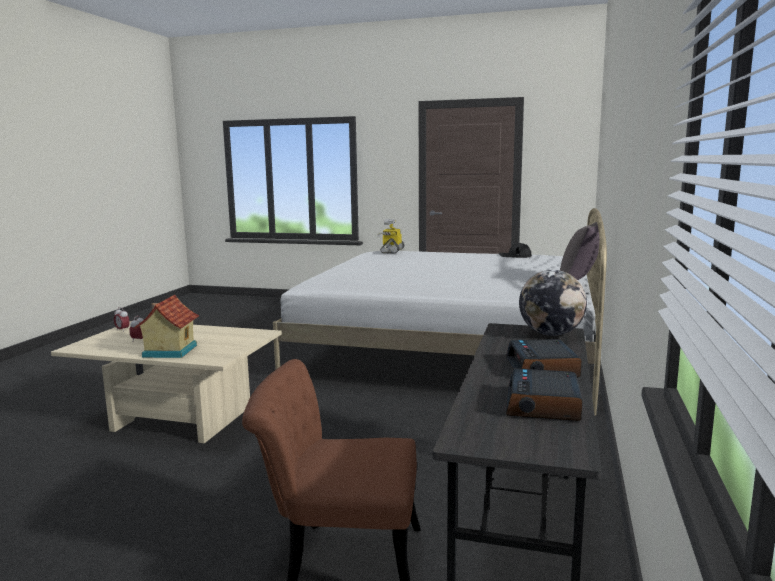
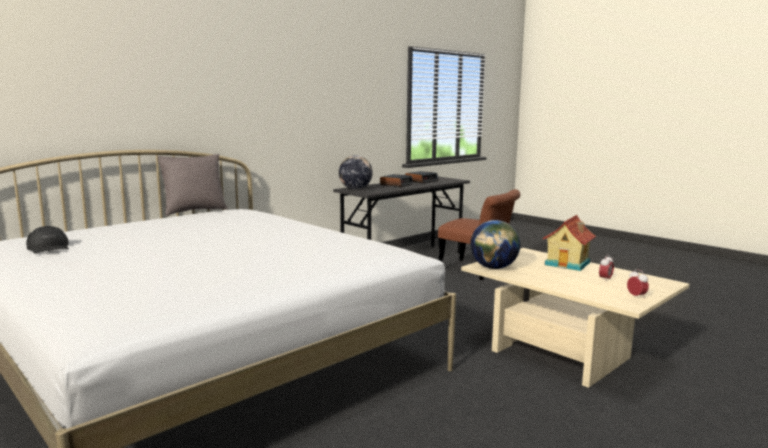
camera: 150 degrees left, 0 degrees up
(249, 333) = (493, 268): none -> globe
(391, 251) = (108, 305): toy robot -> none

